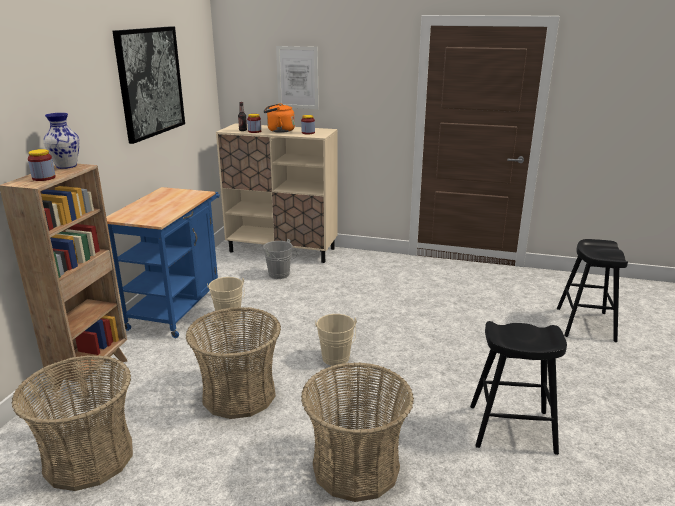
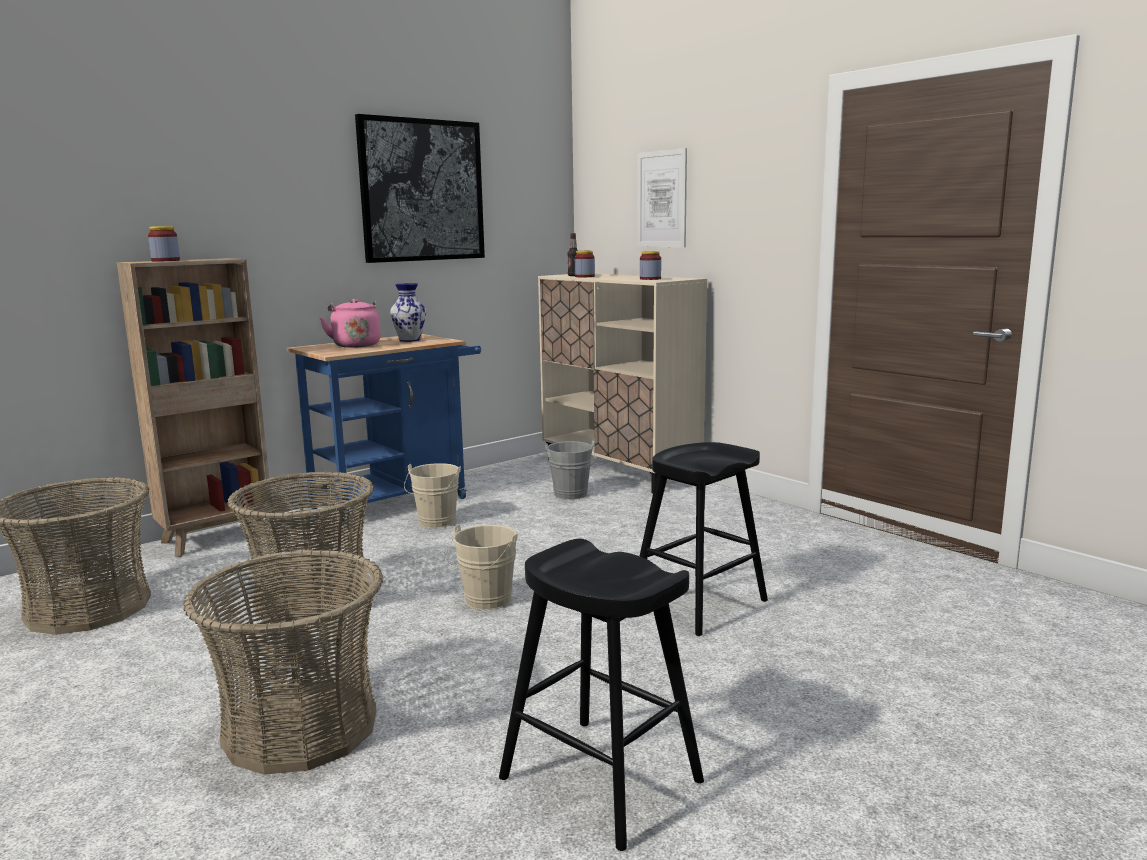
camera: 35 degrees right, 10 degrees down
(65, 166) = (217, 258): vase -> vase (409, 340)
(148, 209) = (355, 345): none -> pink kettle
(279, 131) = (618, 277): orange kettle -> none
(585, 324) = (1022, 685): black stool -> black stool (698, 604)

